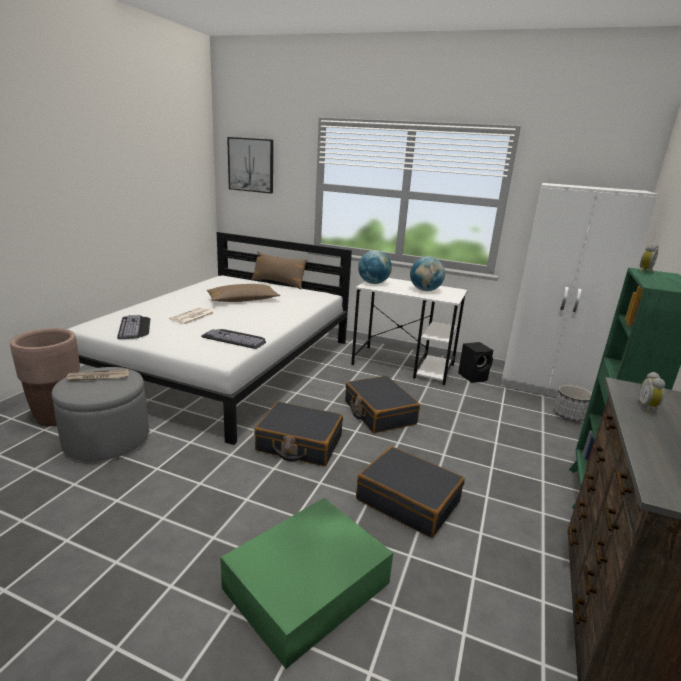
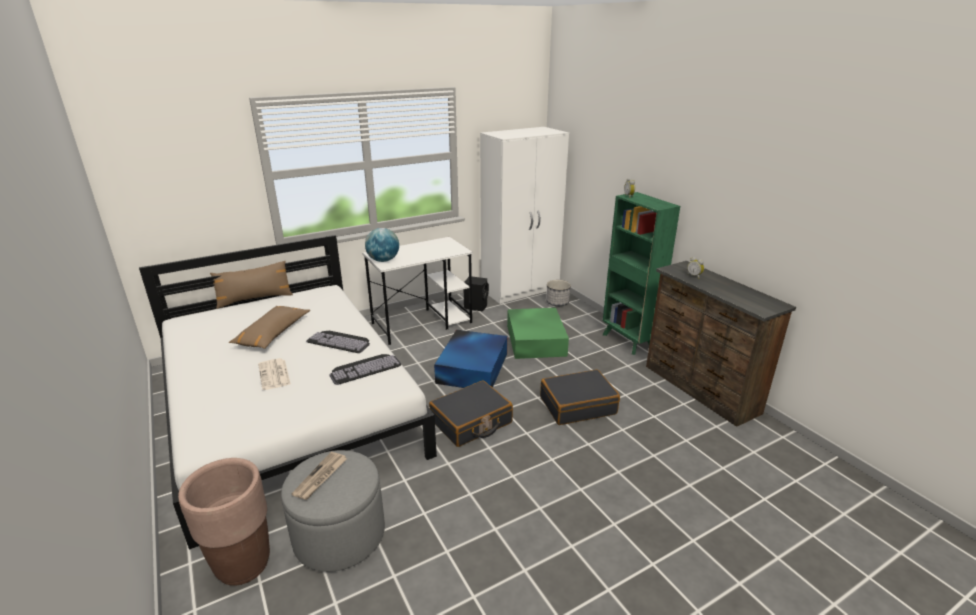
camera: 50 degrees left, 5 degrees up
(135, 327) = (253, 417): keyboard -> keyboard (340, 341)
(251, 165) = (158, 168): picture -> none
(309, 585) = (616, 480): green storage box -> green storage box (536, 340)
(379, 413) = (473, 367): black suitcase -> blue storage box
(425, 290) = (429, 250): globe -> none

